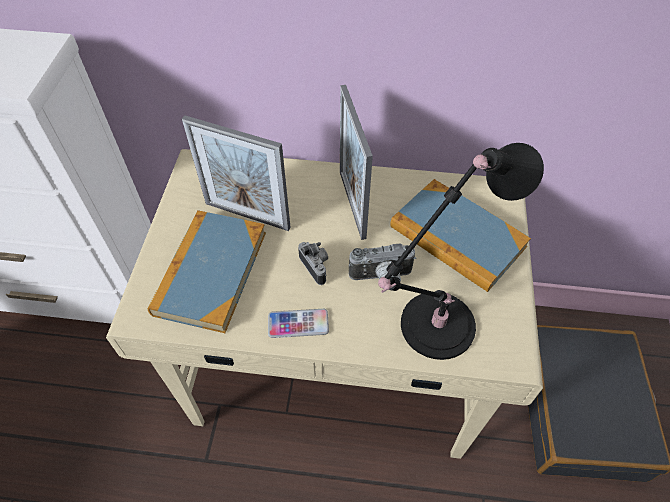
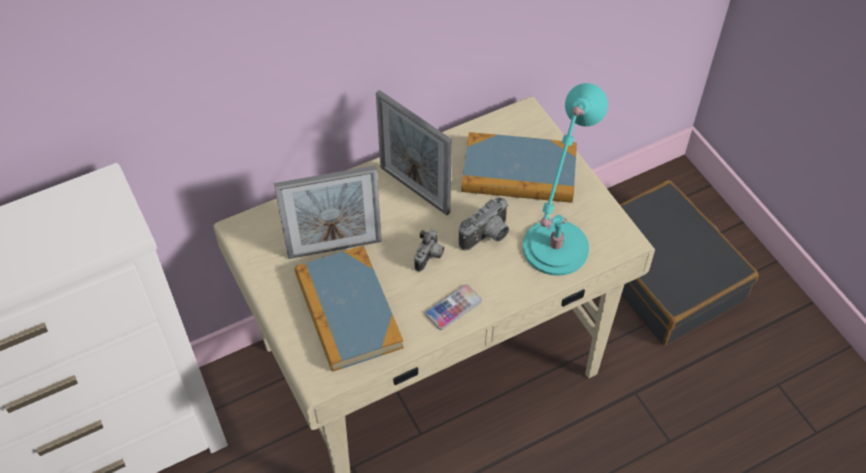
camera: 35 degrees left, 0 degrees up
(316, 267) = (430, 257): camera -> camera turned 90 degrees clockwise
(431, 328) = (553, 252): black table lamp -> turquoise table lamp

